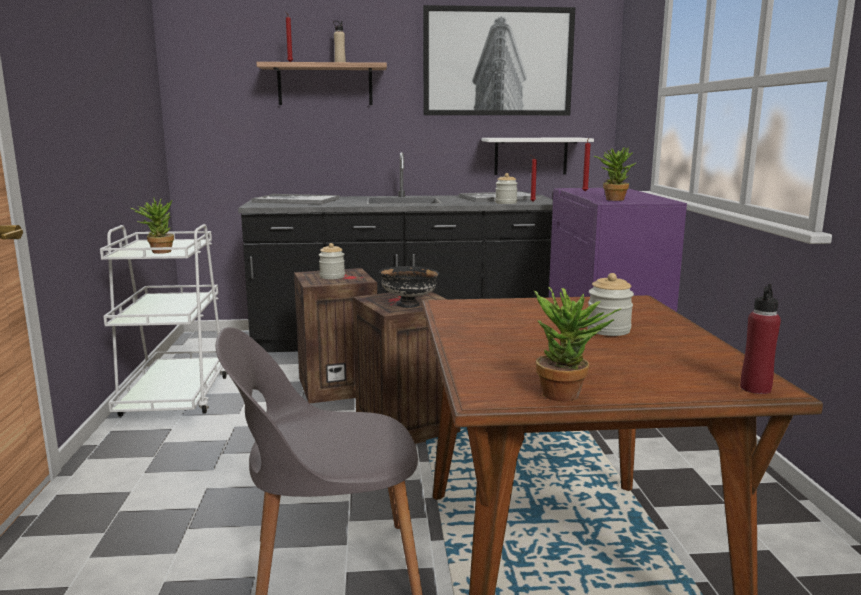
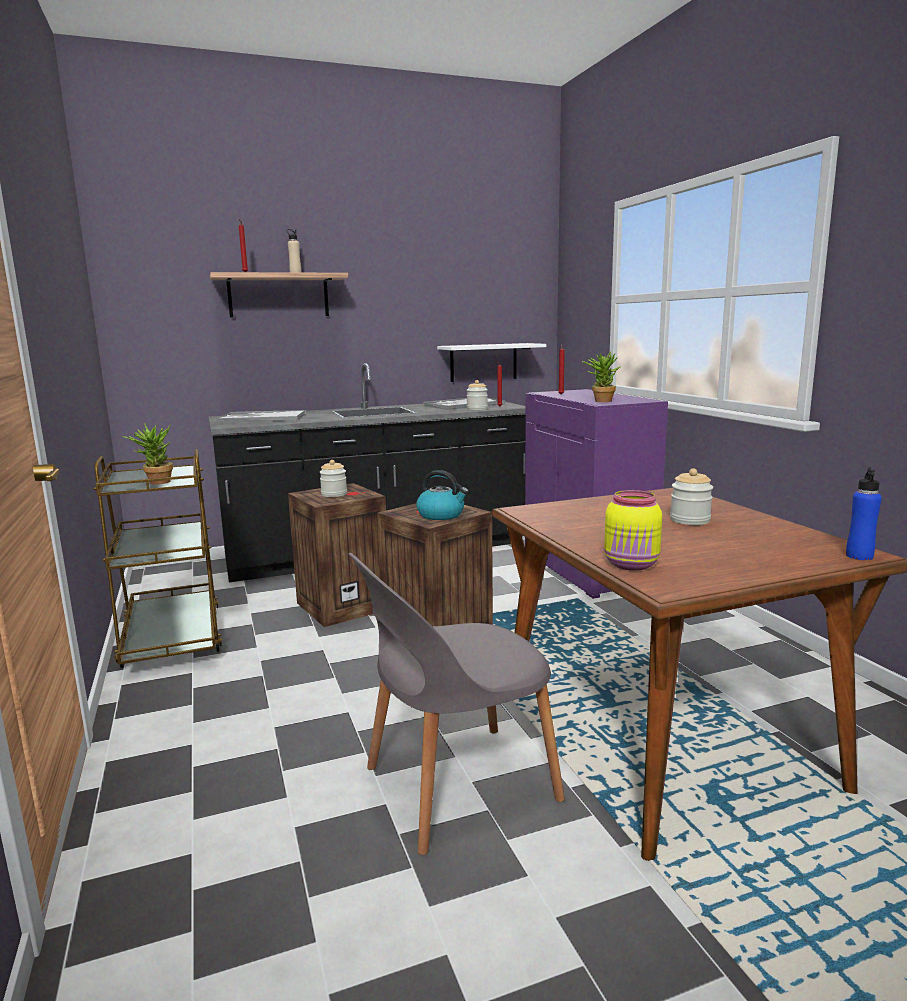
camera: 15 degrees left, 0 degrees up
(175, 397) = (172, 639): white cart -> brown cart
(409, 304) = (441, 515): black bowl -> kettle
(483, 369) = (632, 565): none -> yellow jar
(498, 62) = (449, 271): picture -> none
(569, 395) = (730, 579): potted plant -> none
(755, 388) = (859, 556): red bottle -> blue bottle

